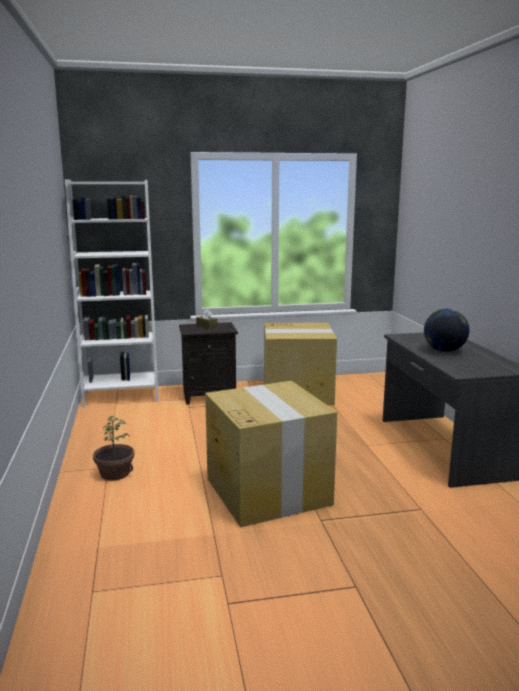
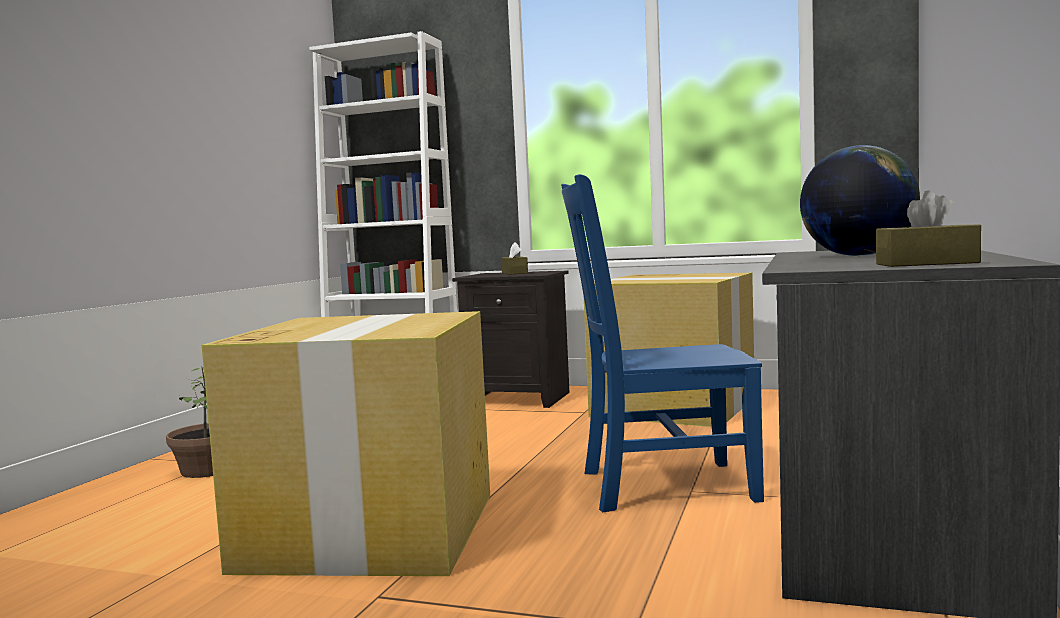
camera: 30 degrees right, 10 degrees down
(352, 444) = (660, 486): none -> blue chair
(494, 369) = (926, 263): none -> brown tissue box

